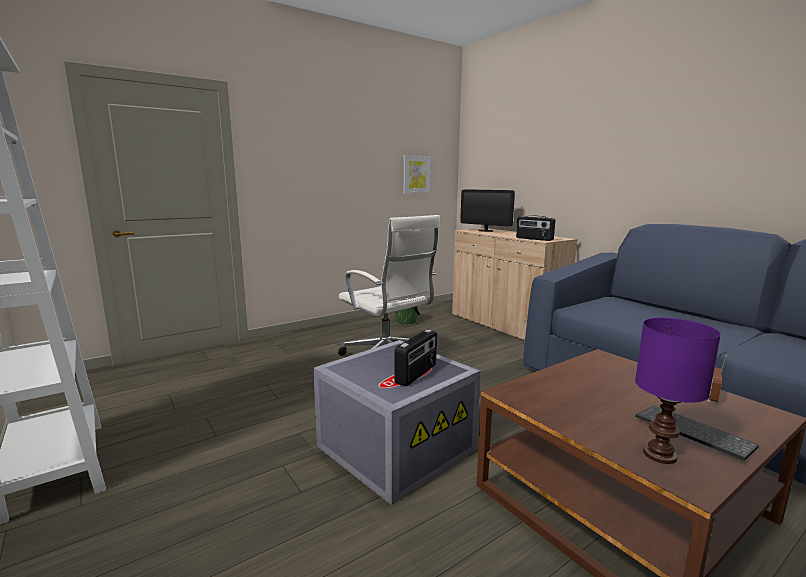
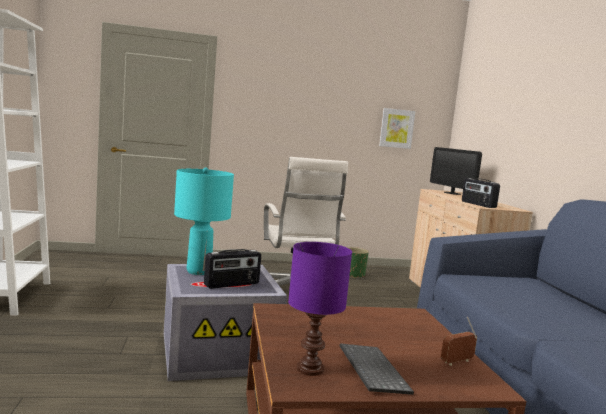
camera: 25 degrees right, 5 degrees down
(360, 367) = (198, 271): none -> turquoise table lamp

